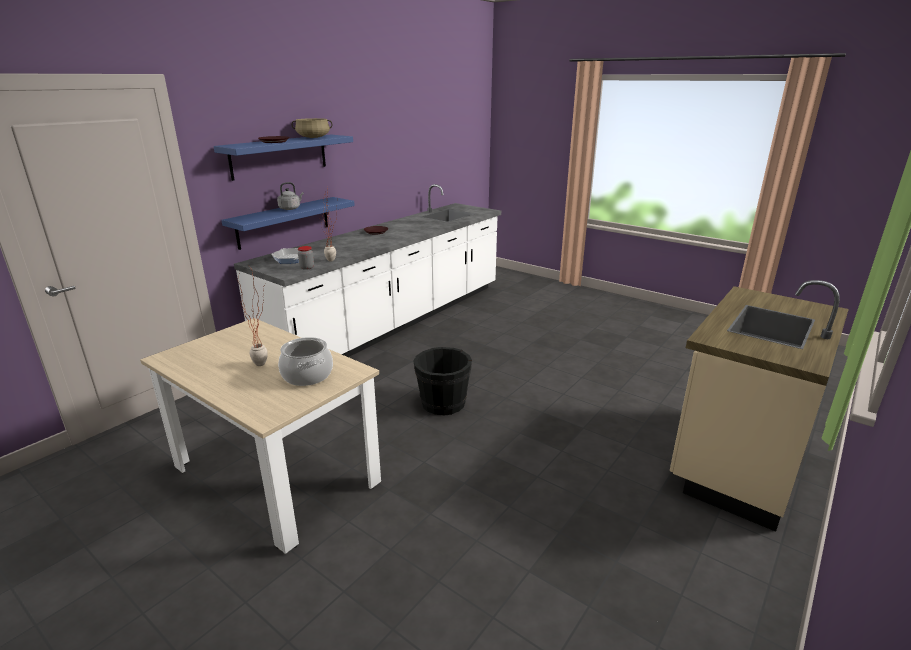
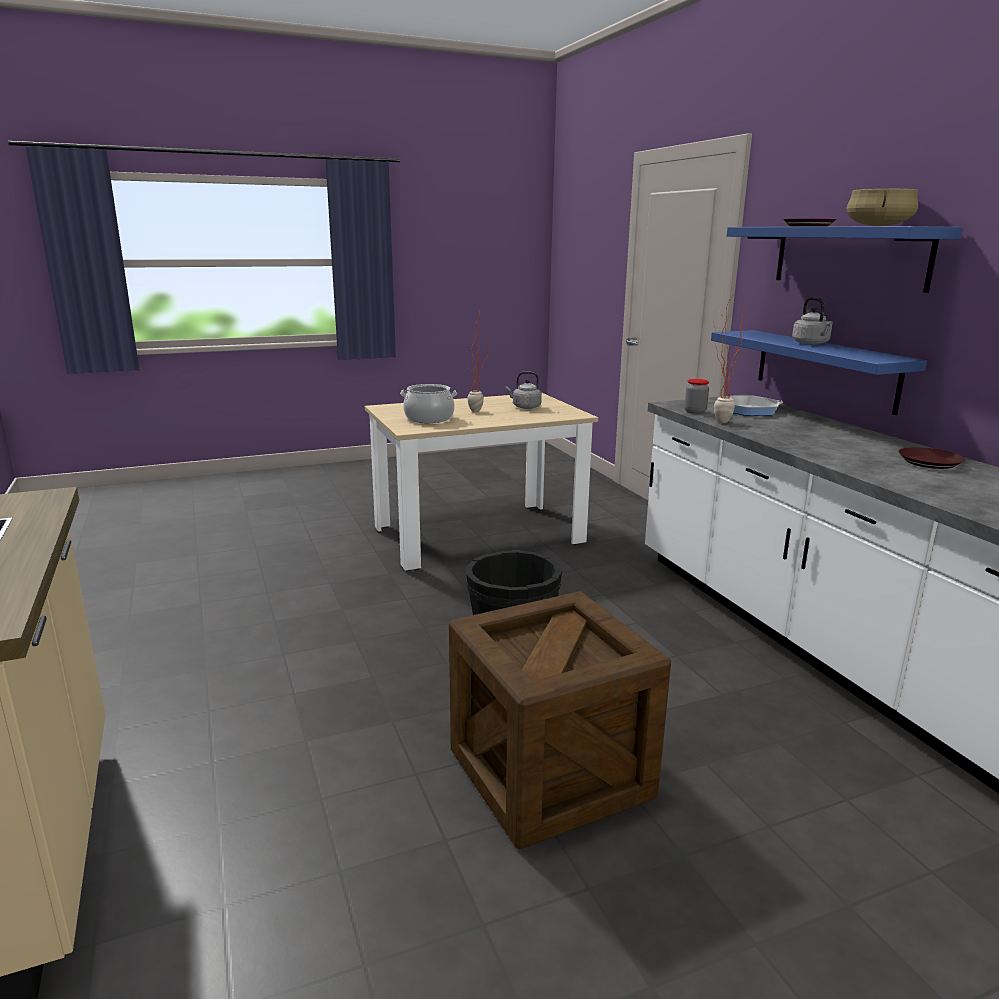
camera: 120 degrees right, 5 degrees down
(228, 349) = (525, 407): none -> grey kettle
(526, 369) = (550, 773): none -> crate

